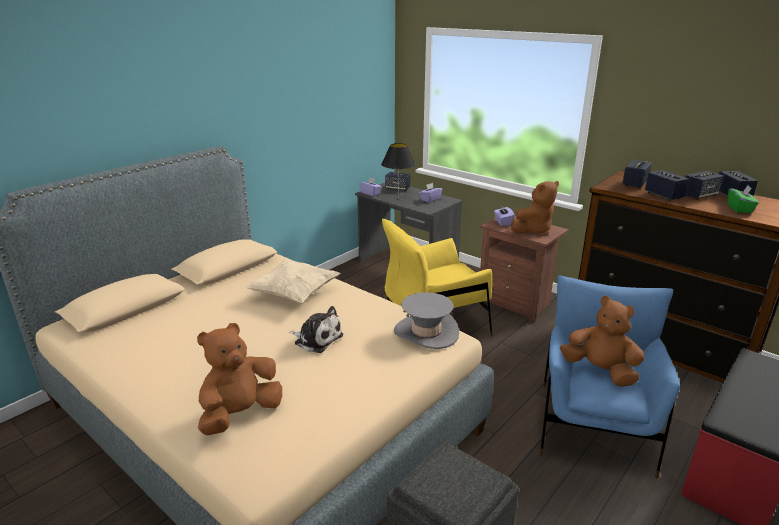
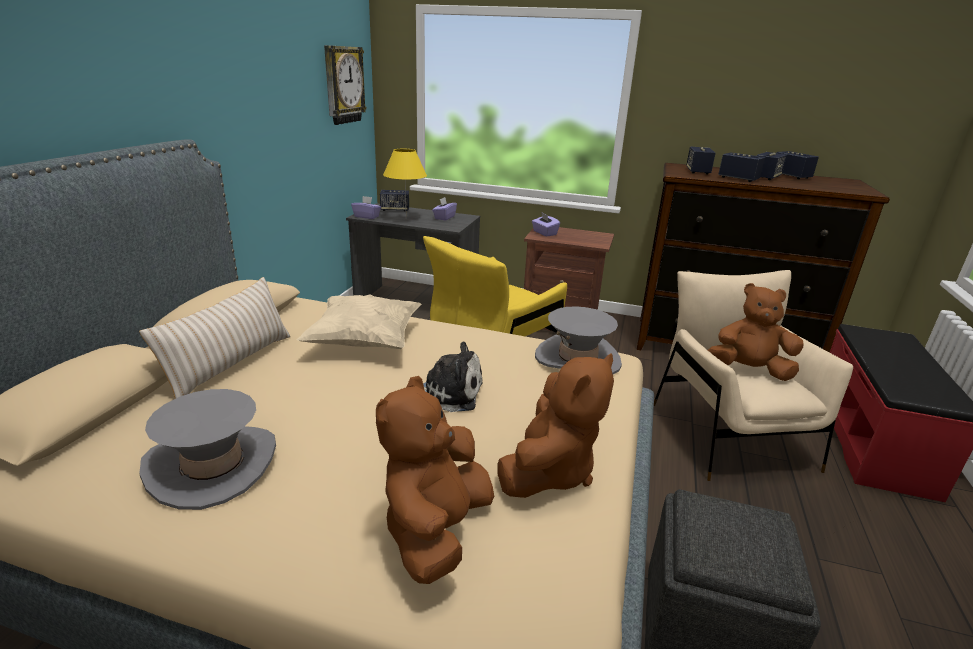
camera: 25 degrees left, 0 degrees up
(162, 353) = (213, 465): none -> grey hat
(209, 295) = (230, 364): none -> beige pillow
(362, 92) = (343, 85): none -> wall clock
(398, 198) = (405, 219): black table lamp -> yellow table lamp
(533, 230) = (583, 237): brown plush toy -> brown plush toy (549, 471)
(594, 426) = (730, 435): blue armchair -> beige armchair
(739, 208) = (814, 184): green tissue box -> none

